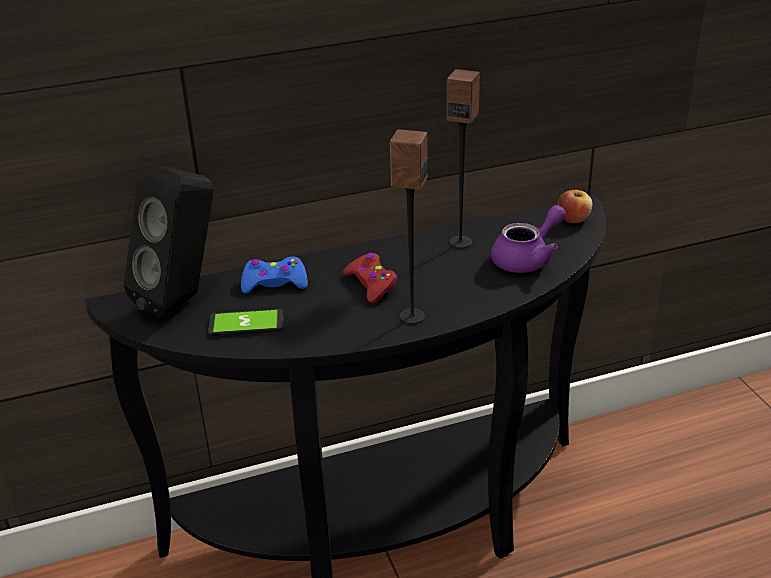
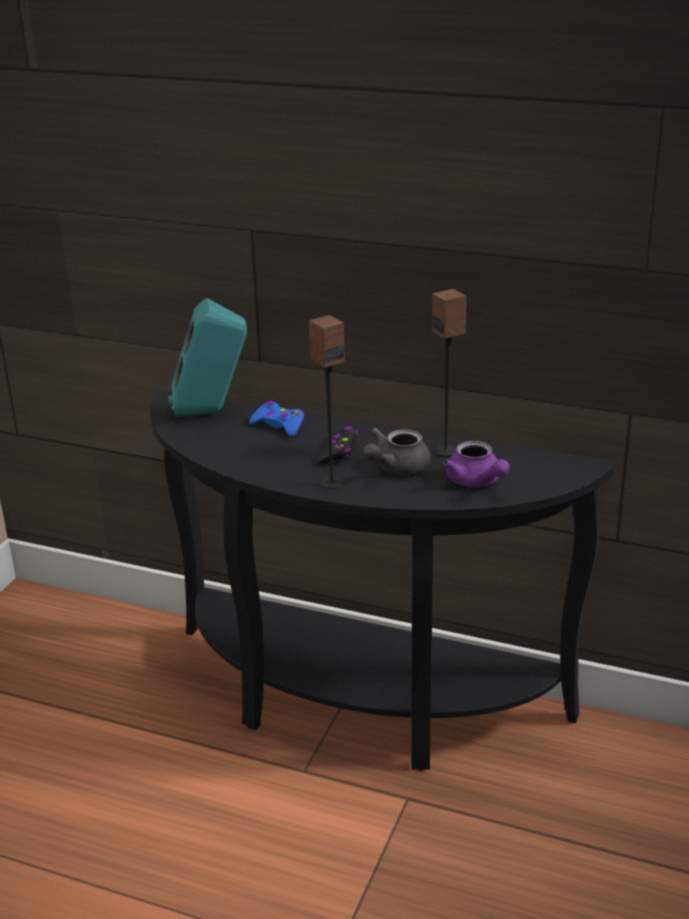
camera: 40 degrees right, 5 degrees down
(183, 299) = (211, 412): black speaker -> turquoise speaker
(246, 324) = (225, 442): phone -> none
(371, 284) = (338, 452): red game controller -> black game controller
(445, 276) = (396, 468): none -> grey teapot
(527, 259) = (476, 482): purple teapot -> purple teapot turned 60 degrees clockwise
(573, 219) = (563, 471): apple -> none

